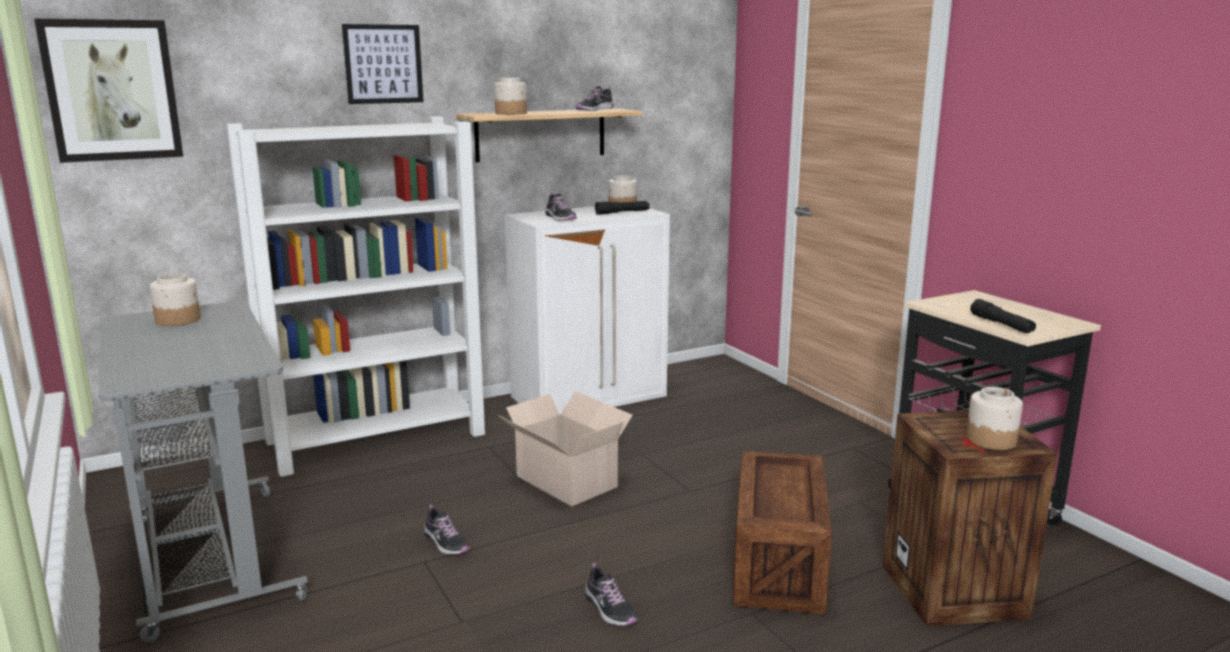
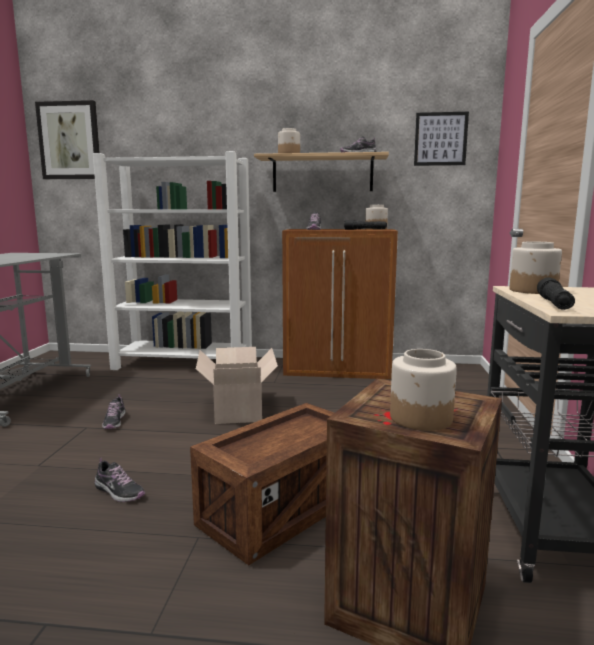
camera: 35 degrees right, 5 degrees down
(178, 320) = (29, 254): jar -> jar (533, 290)
(383, 64) = (214, 124): picture -> picture (440, 139)
(589, 396) = (338, 369): white cabinet -> brown cabinet
(609, 609) = (119, 492): shoe -> shoe turned 60 degrees counterclockwise

